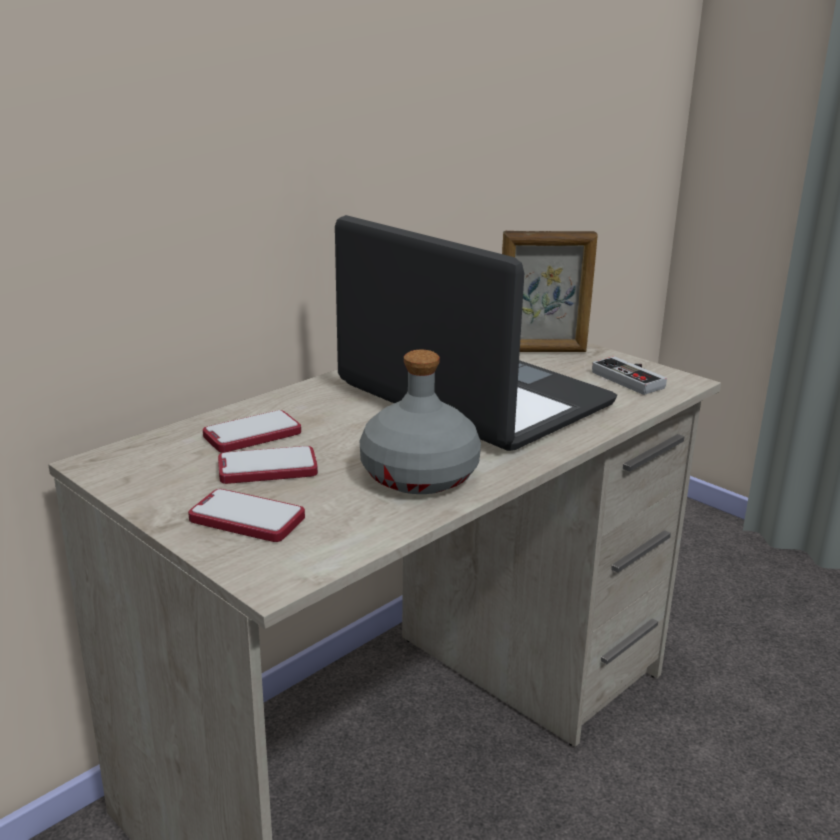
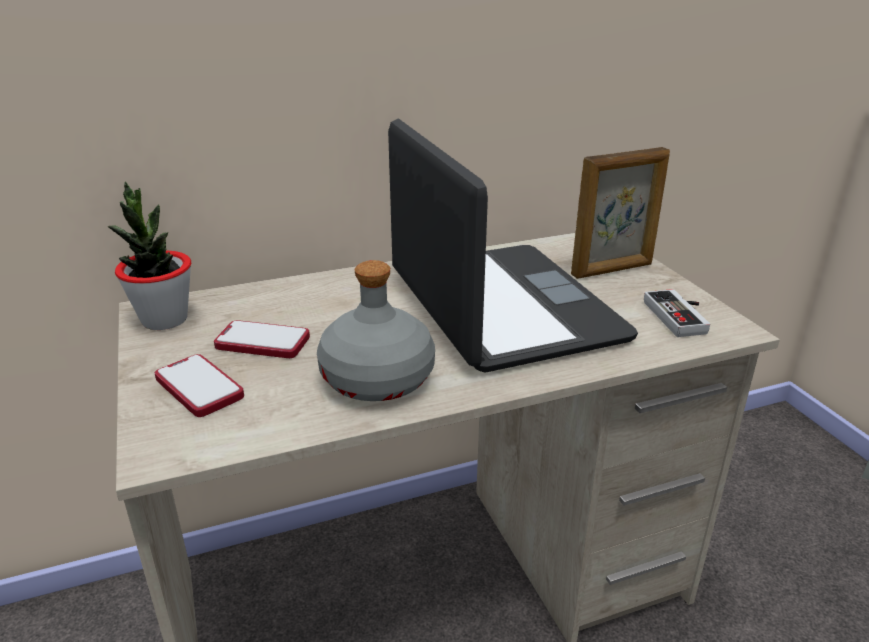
camera: 25 degrees right, 5 degrees up
(129, 469) = (164, 319): none -> potted plant
(252, 434) = (283, 307): phone -> none
(541, 351) = (613, 270): picture frame -> picture frame turned 45 degrees counterclockwise

